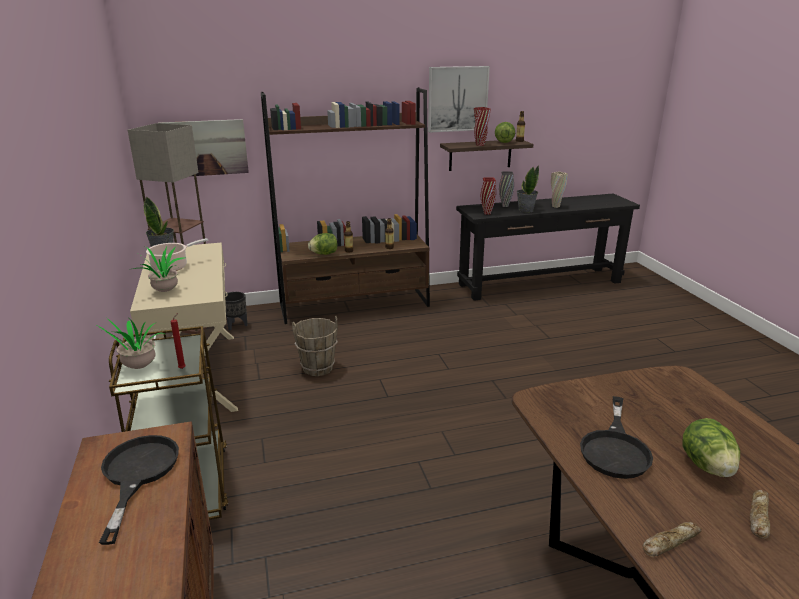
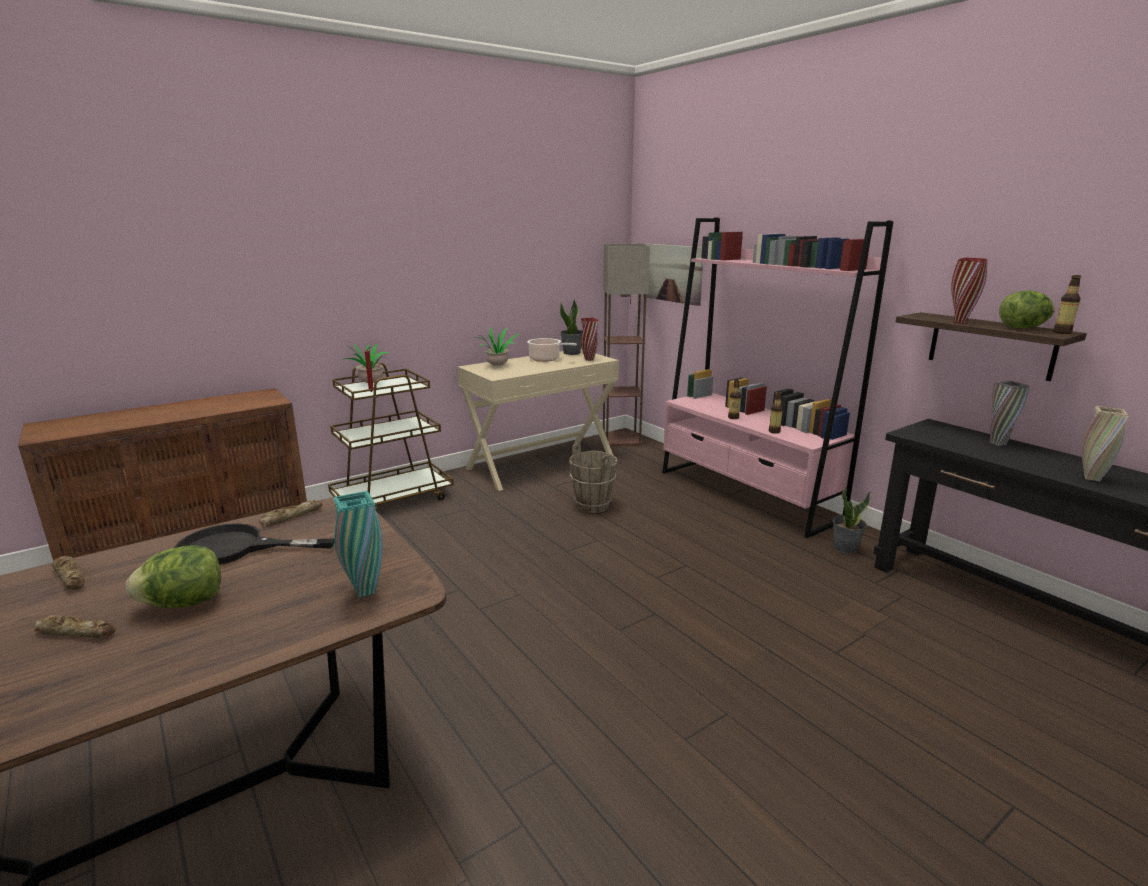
camera: 70 degrees right, 5 degrees down
(137, 474) = (232, 403): black frying pan -> none
(236, 325) = (636, 455): black planter -> none
(324, 254) = (708, 410): lettuce -> none
(355, 305) = (747, 494): brown bookcase -> pink bookcase
(457, 99) = (962, 244): picture -> none
(487, 213) = (929, 437): red vase -> red vase (589, 359)
(525, 210) = (1008, 458): potted plant -> potted plant (845, 547)
(554, 422) = (291, 516): none -> bread
(680, 391) = (365, 591): none -> turquoise vase

